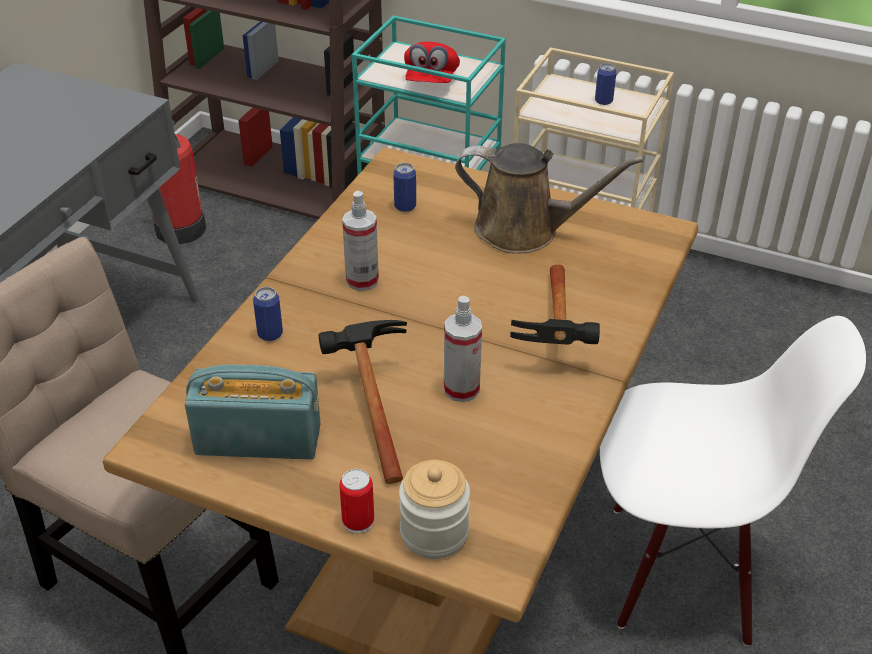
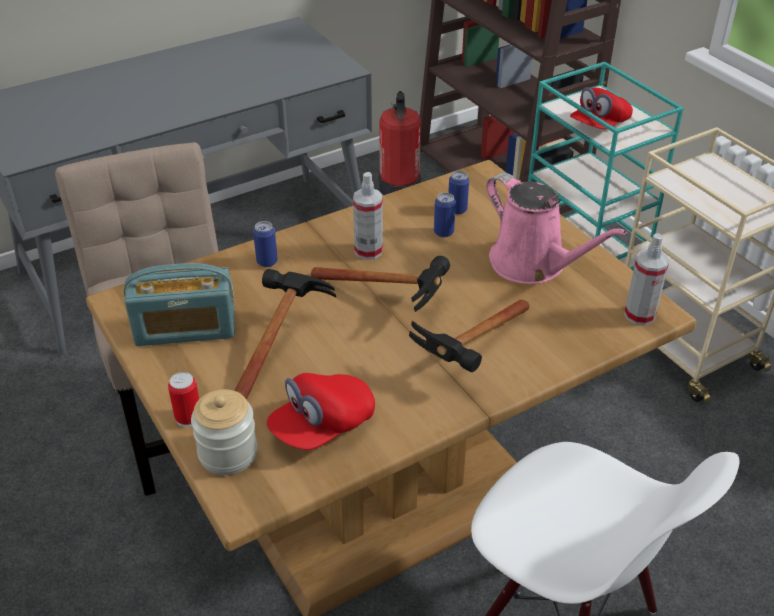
camera: 35 degrees right, 0 degrees up
(258, 439) = (185, 329): radio -> radio turned 135 degrees clockwise
(435, 317) = (392, 300): none -> hammer
(461, 389) = (355, 361): spray bottle -> spray bottle (639, 315)
(494, 462) = (322, 426): none -> red cap
(525, 230) = (533, 265): brown watering can -> pink watering can
(603, 101) = (738, 190): can -> can (443, 232)

